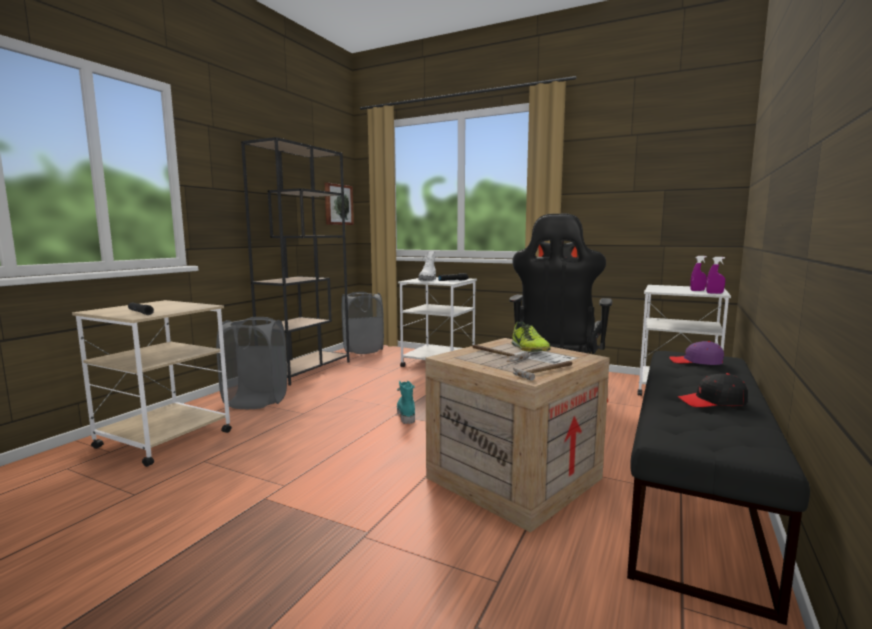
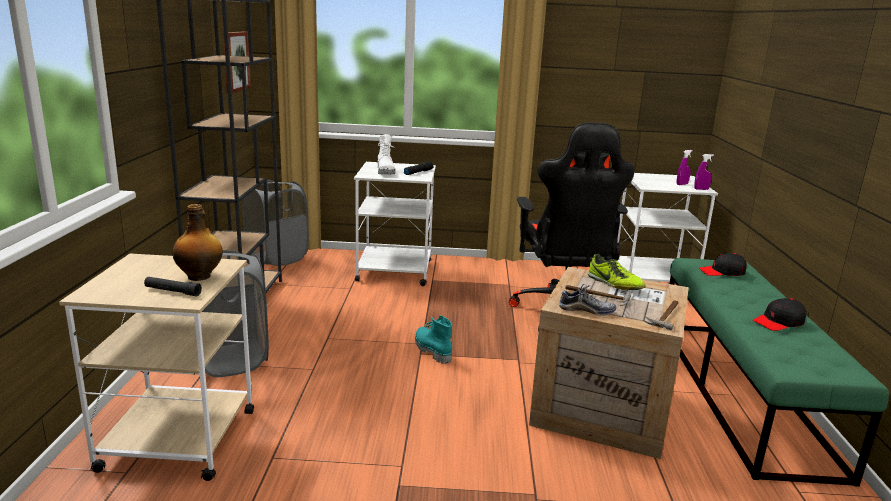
camera: 25 degrees left, 10 degrees up
(174, 309) = (200, 276): none -> bottle
(467, 361) = (586, 310): none -> shoe
(694, 492) = (741, 392): black bench -> green bench
(696, 362) = (722, 272): purple cap -> black cap

